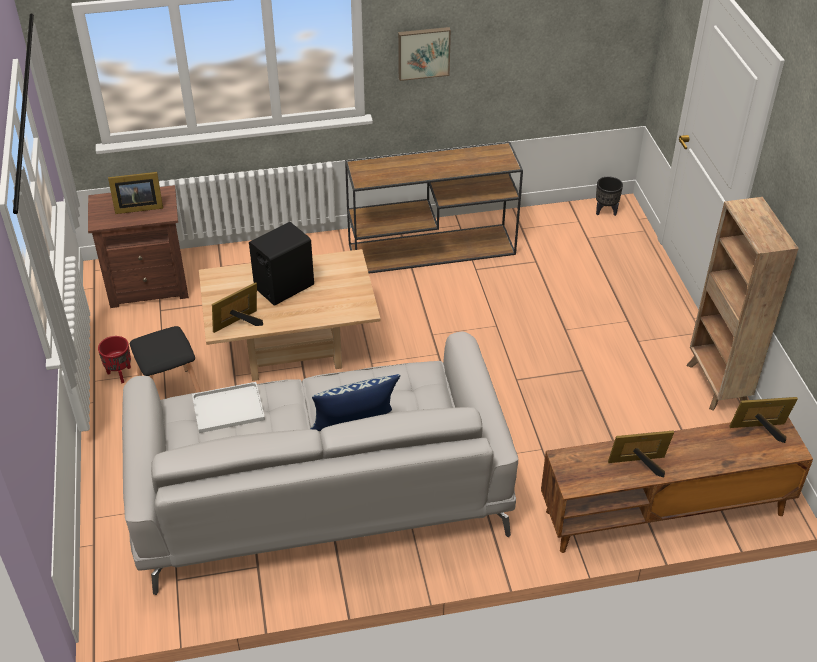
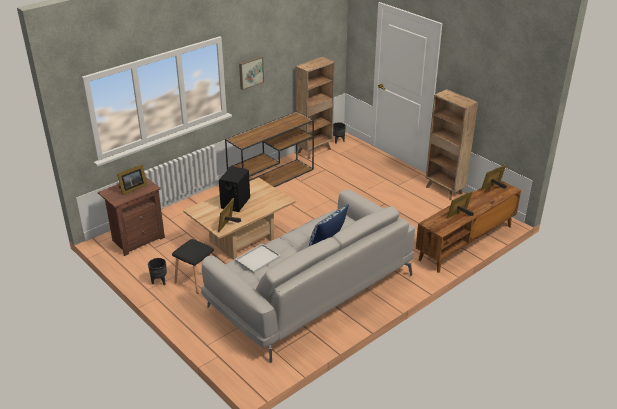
camera: 30 degrees left, 10 degrees down
(120, 374) = (159, 282): red planter -> black planter
(549, 217) = (315, 150): none -> brown bookcase

